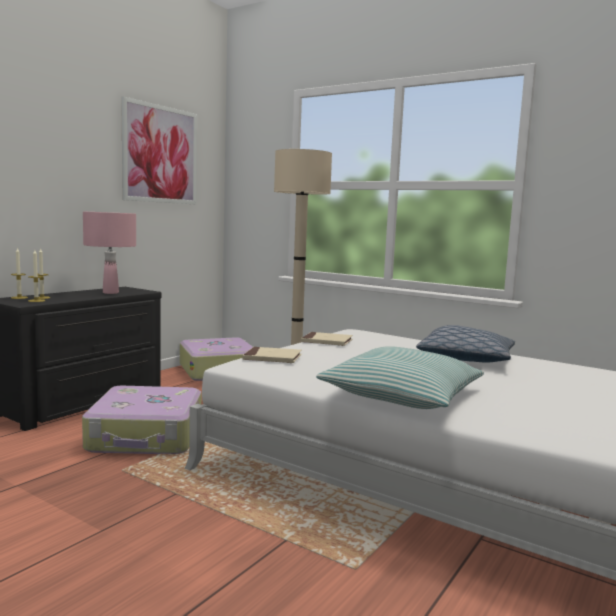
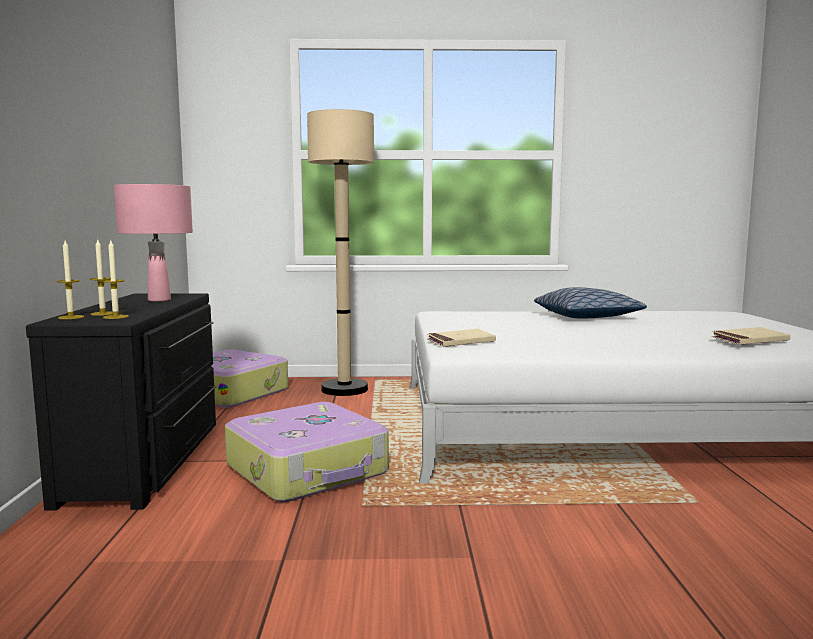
camera: 35 degrees left, 0 degrees up
(160, 154) = (140, 108): picture -> none
(327, 342) = (449, 323): beige book -> beige book (750, 340)
(402, 394) = (637, 346): pillow -> none

